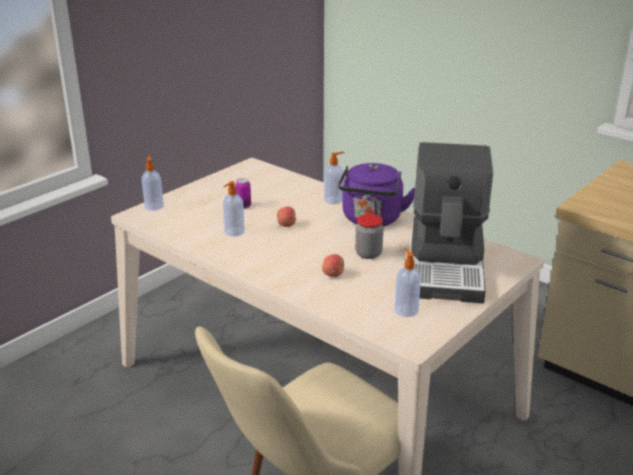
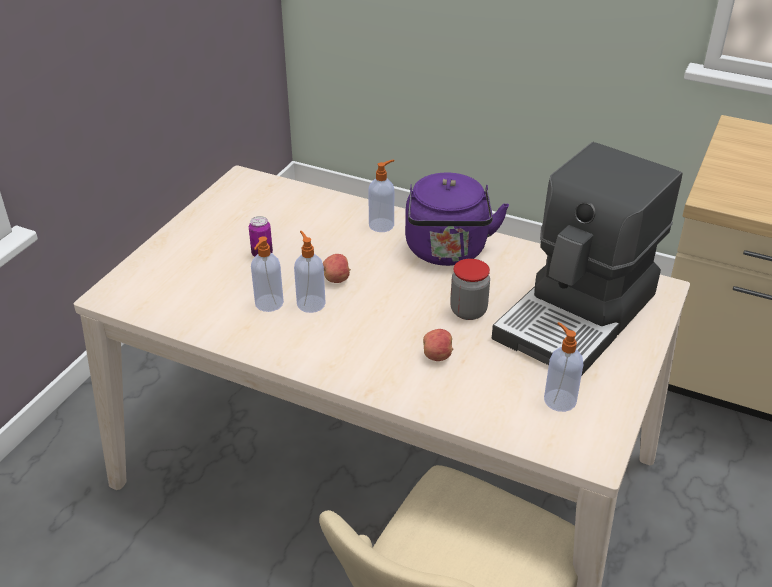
camera: 15 degrees left, 10 degrees up
(154, 206) = (131, 274): soap dispenser -> soap dispenser (310, 303)
(447, 267) = (579, 316): coffee machine -> coffee machine turned 45 degrees clockwise

